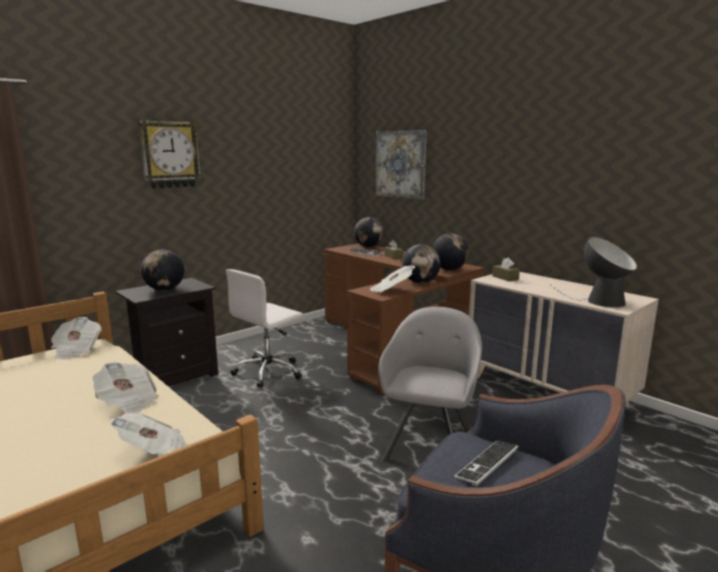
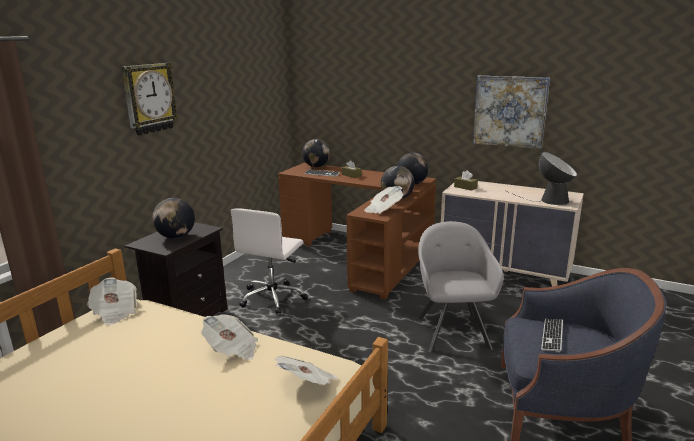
camera: 20 degrees left, 5 degrees up
(400, 164) = (344, 88): picture -> picture (509, 111)

